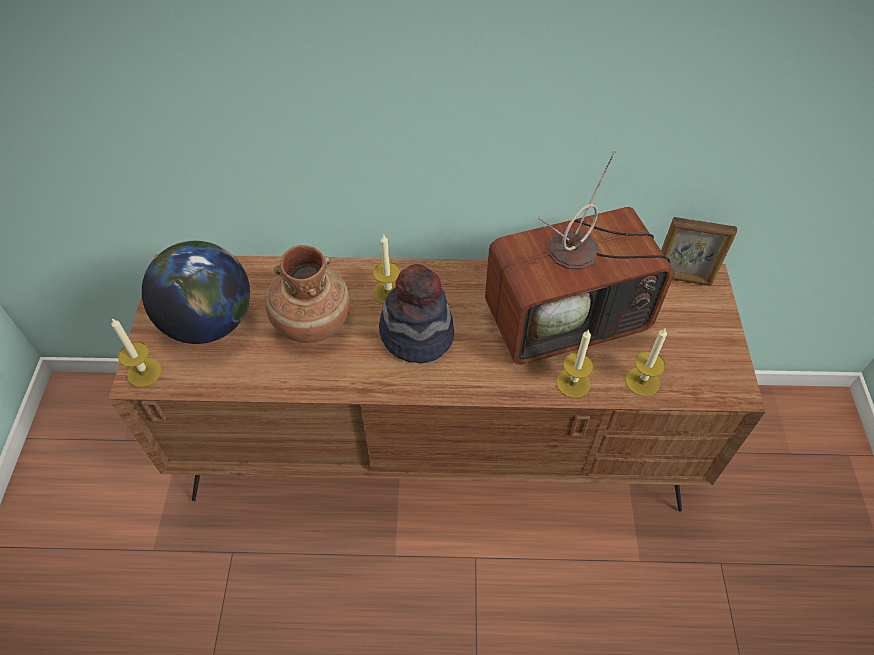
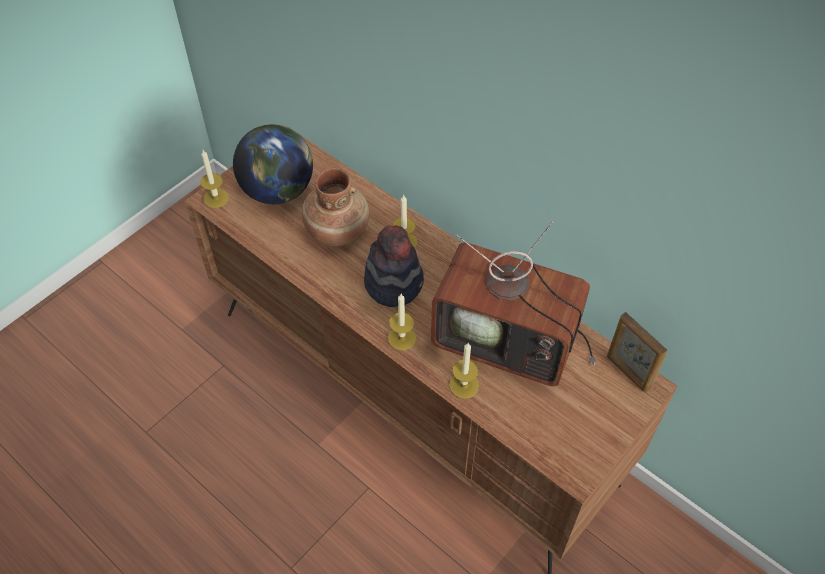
camera: 40 degrees right, 0 degrees up
(642, 381) = (513, 419): candle -> candle (401, 338)

